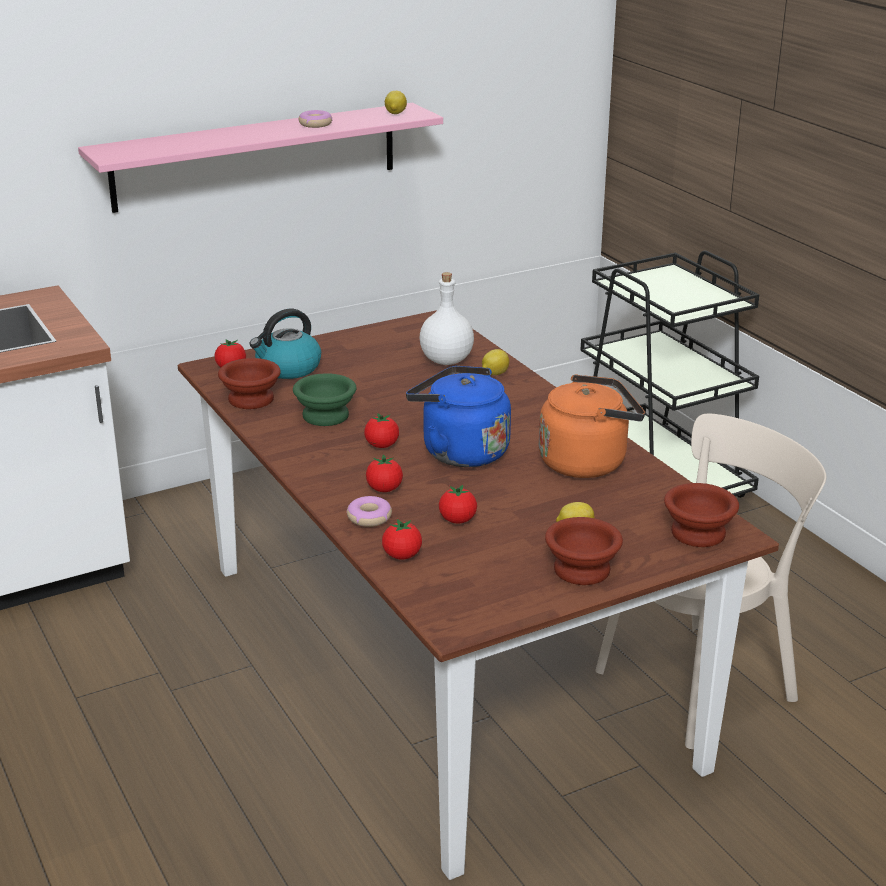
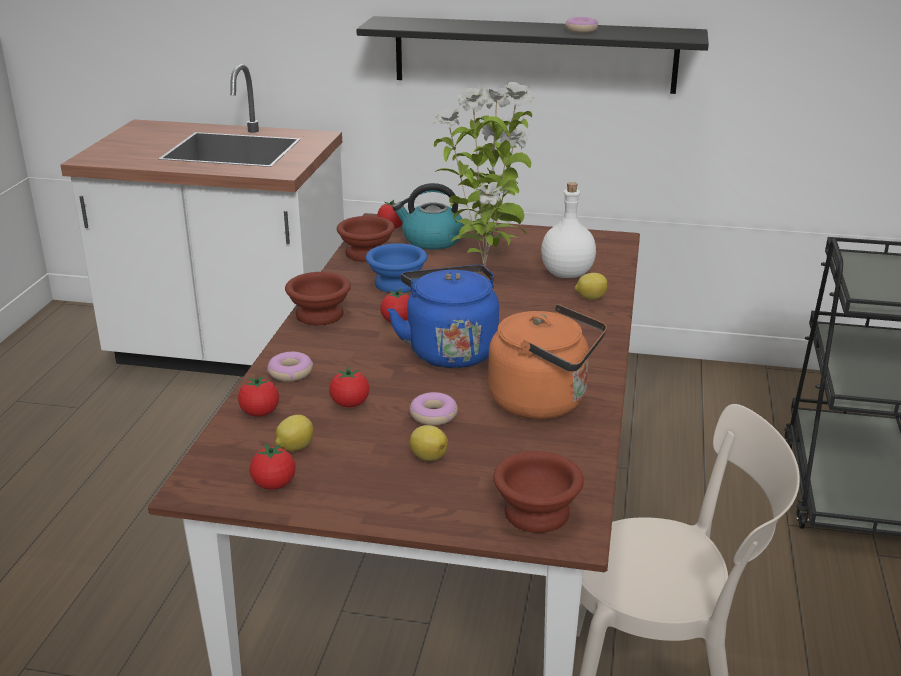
camera: 40 degrees right, 0 degrees up
(256, 156) = (534, 54): pink shelf -> black shelf
(323, 416) = (395, 283): green bowl -> blue bowl
(370, 375) = (485, 265): none -> potted plant
(384, 489) = (340, 356): tomato -> tomato (274, 484)
(395, 113) = (669, 34): lemon -> lemon (294, 447)
(530, 502) = (433, 415): none -> donut
(581, 571) = (371, 495): brown bowl -> brown bowl (318, 315)

